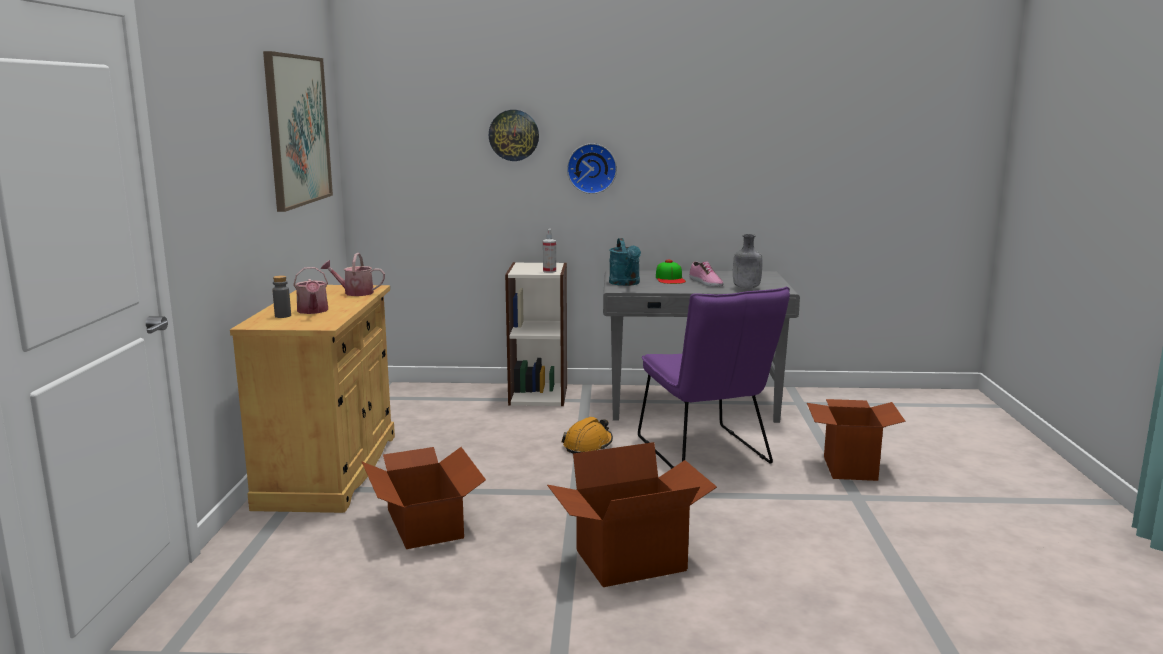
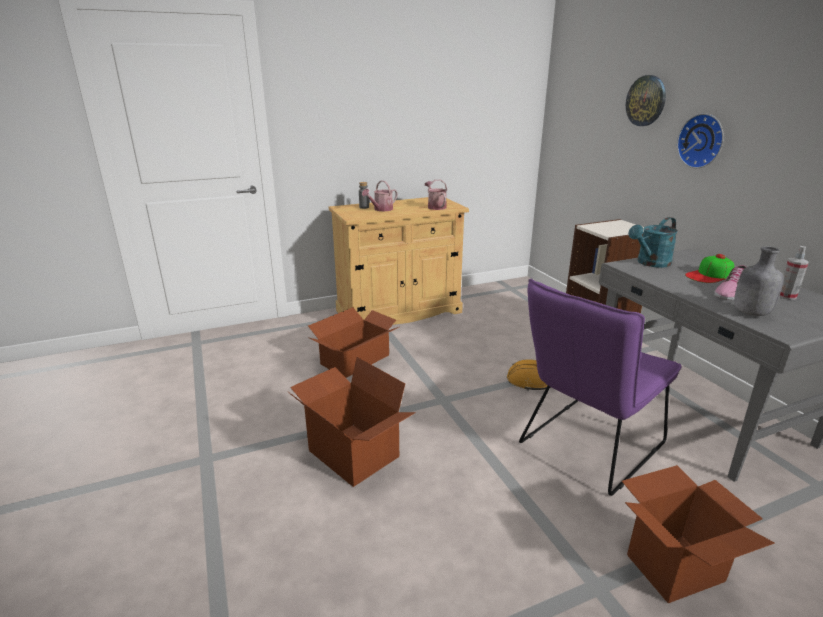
camera: 65 degrees right, 10 degrees up
(297, 130) = (468, 89): picture -> none
(549, 271) = (611, 232): spray bottle -> spray bottle (786, 296)

